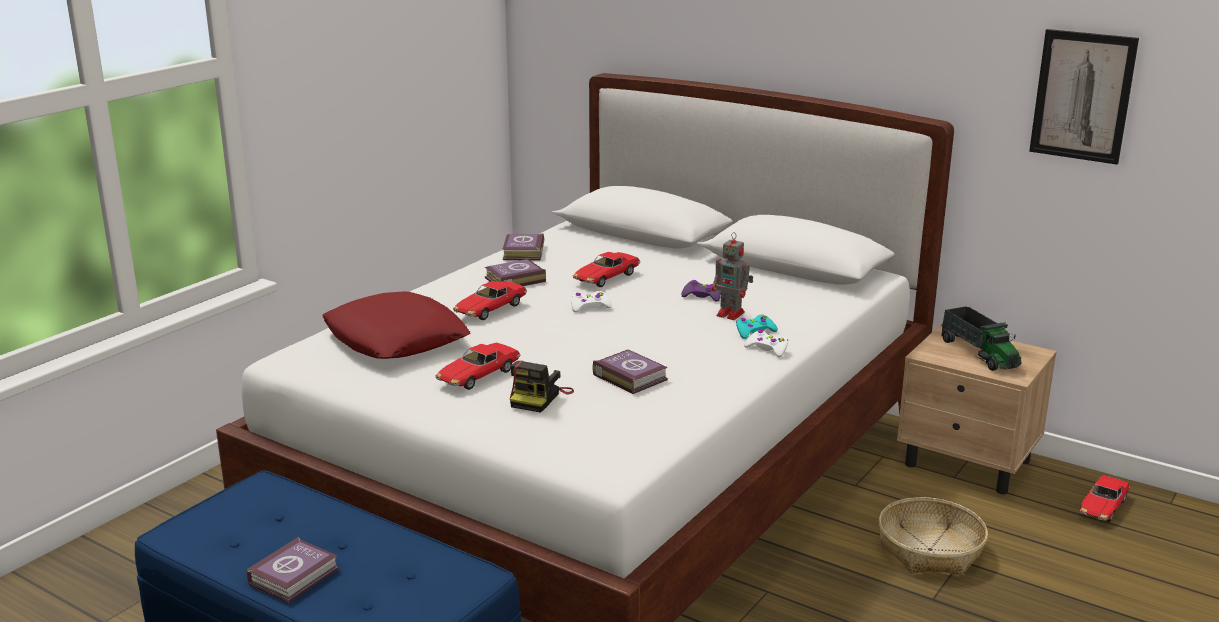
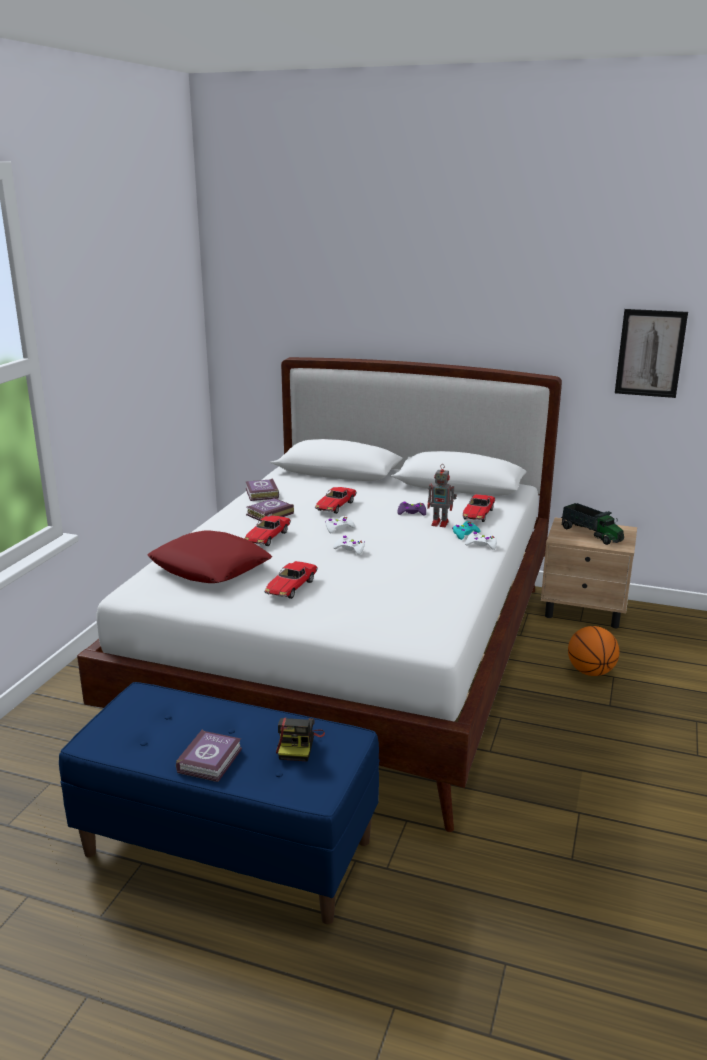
camera: 15 degrees left, 0 degrees up
(539, 398) = (347, 598): camera -> camera (298, 744)
(586, 335) = (350, 549): none -> white game controller
(630, 376) = (401, 575): book -> none
(930, 549) = (590, 672): basket -> basketball
(1102, 507) = (680, 628): toy car -> toy car (478, 514)

